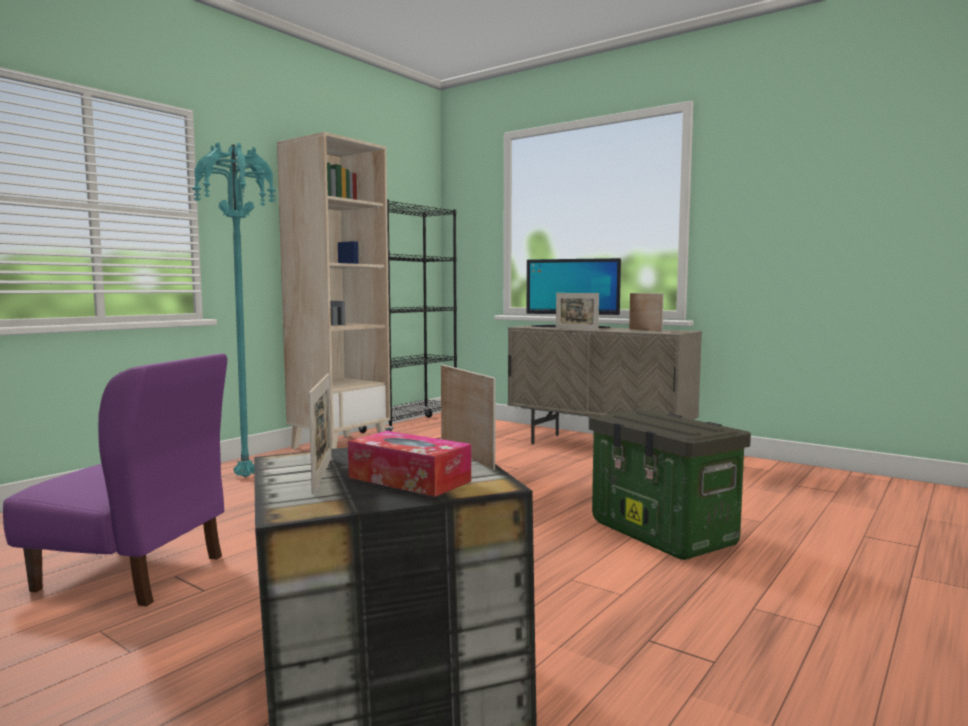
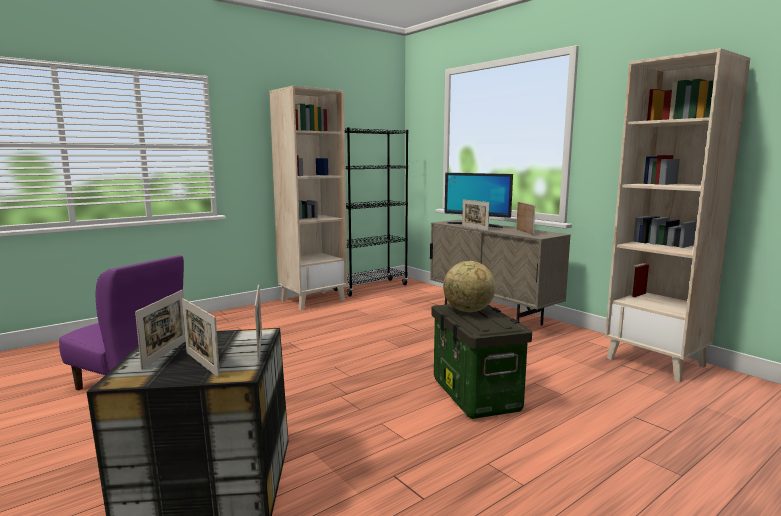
camera: 15 degrees right, 5 degrees up
(248, 477) = (239, 321): turquoise floor lamp -> none
(409, 479) = (202, 364): tissue box -> picture frame
(646, 418) = (468, 311): none -> globe
(830, 479) = (656, 362): none -> beige bookcase

